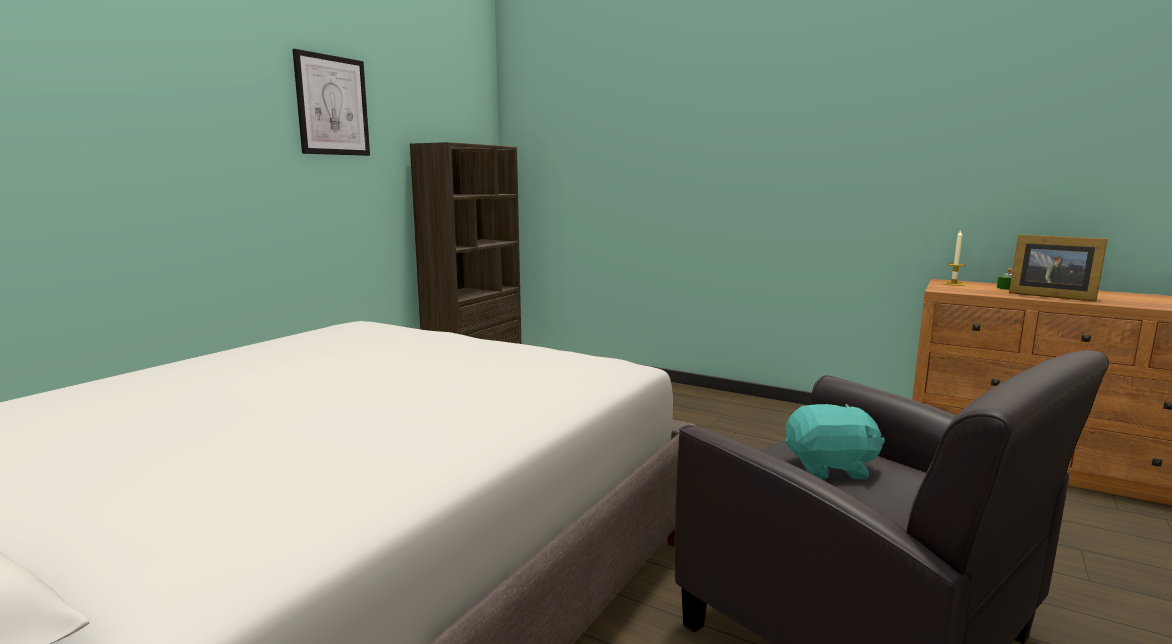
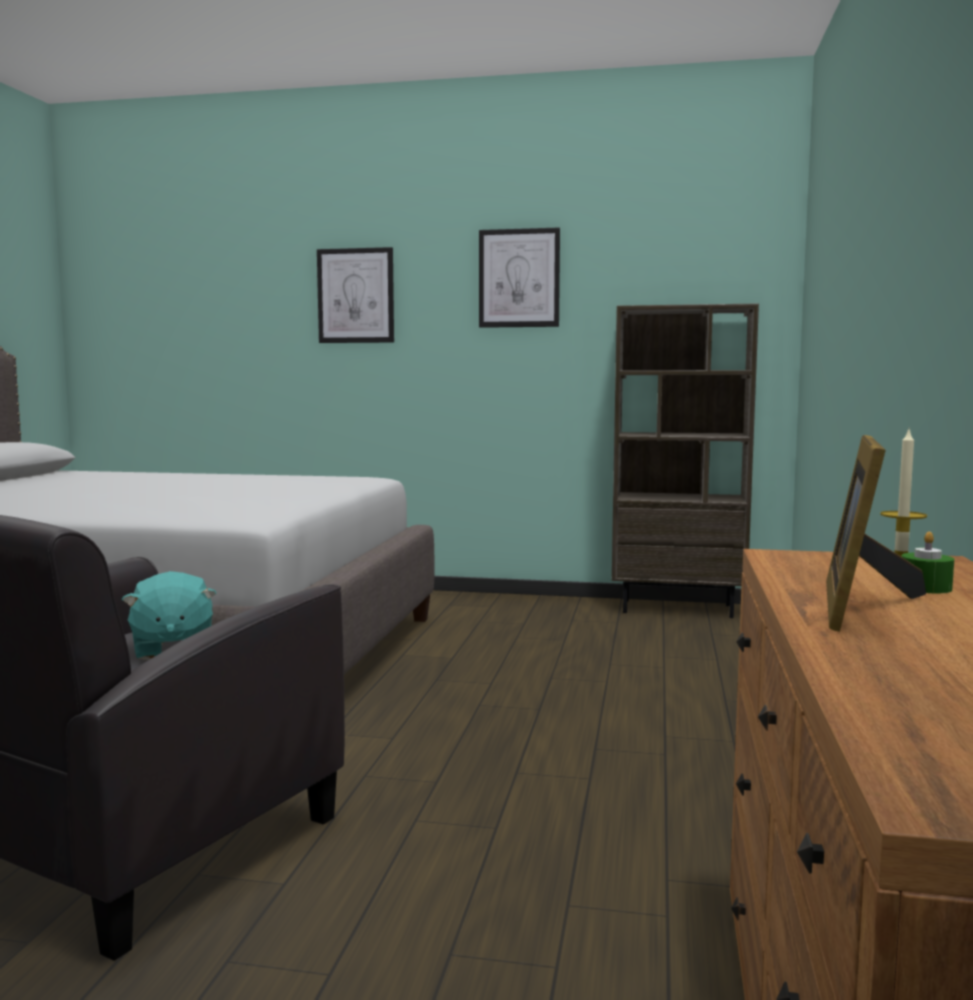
camera: 70 degrees right, 5 degrees down
(154, 105) = (356, 296): none -> picture

